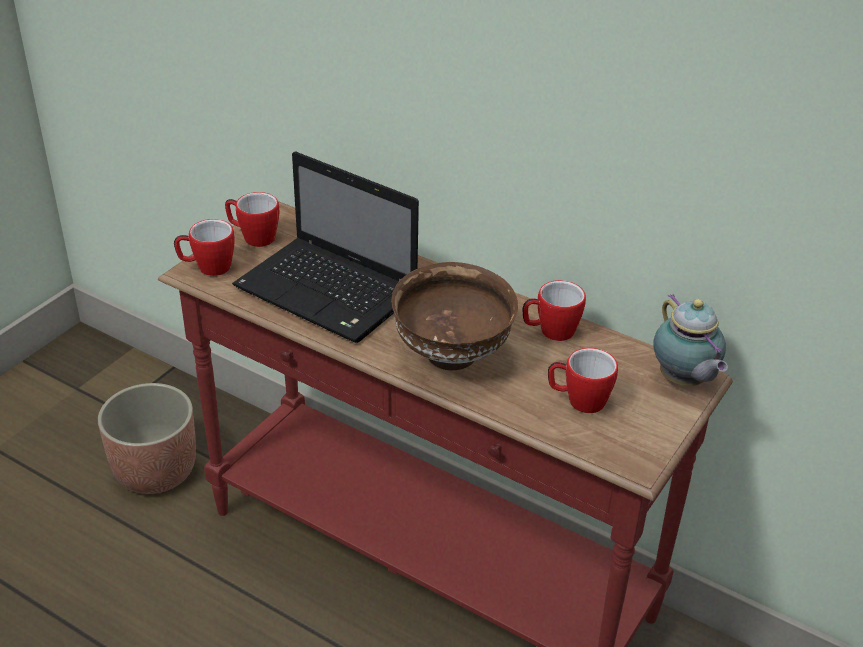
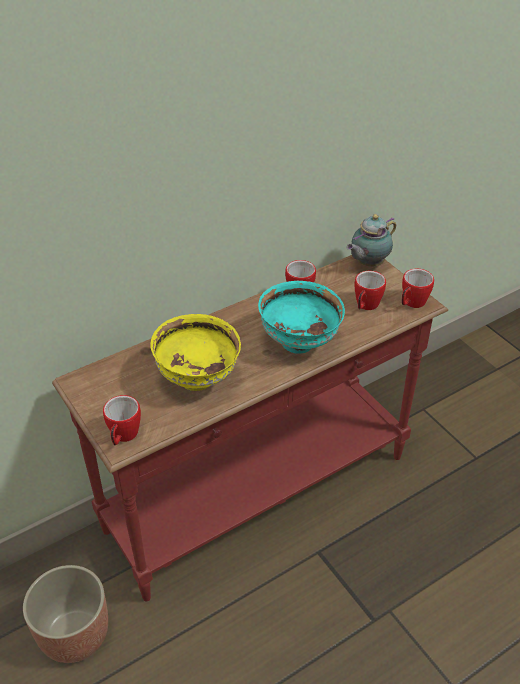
camera: 65 degrees left, 5 degrees up
(253, 237) = (101, 401): mug -> mug (411, 303)
(330, 292) = (198, 378): laptop -> yellow bowl
(453, 356) = (299, 342): brown bowl -> turquoise bowl
(683, 381) = (368, 264): teapot -> teapot turned 135 degrees clockwise

